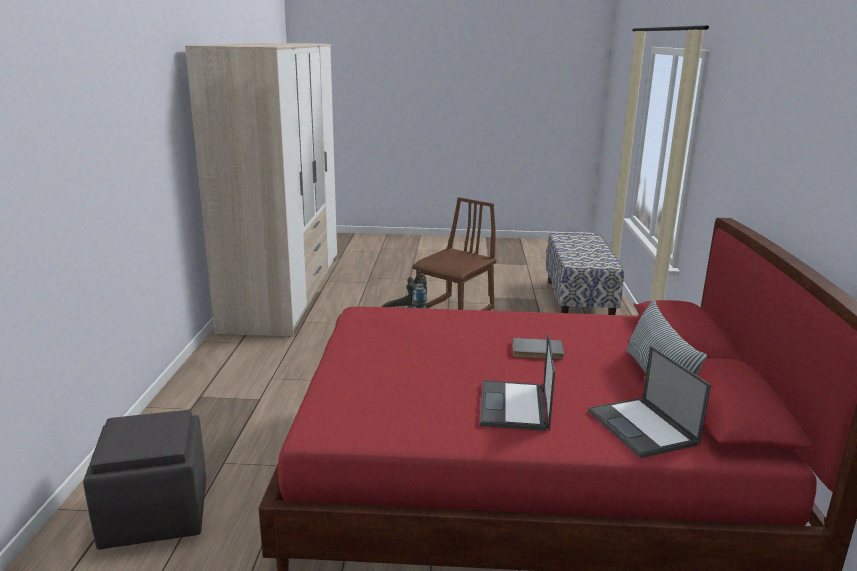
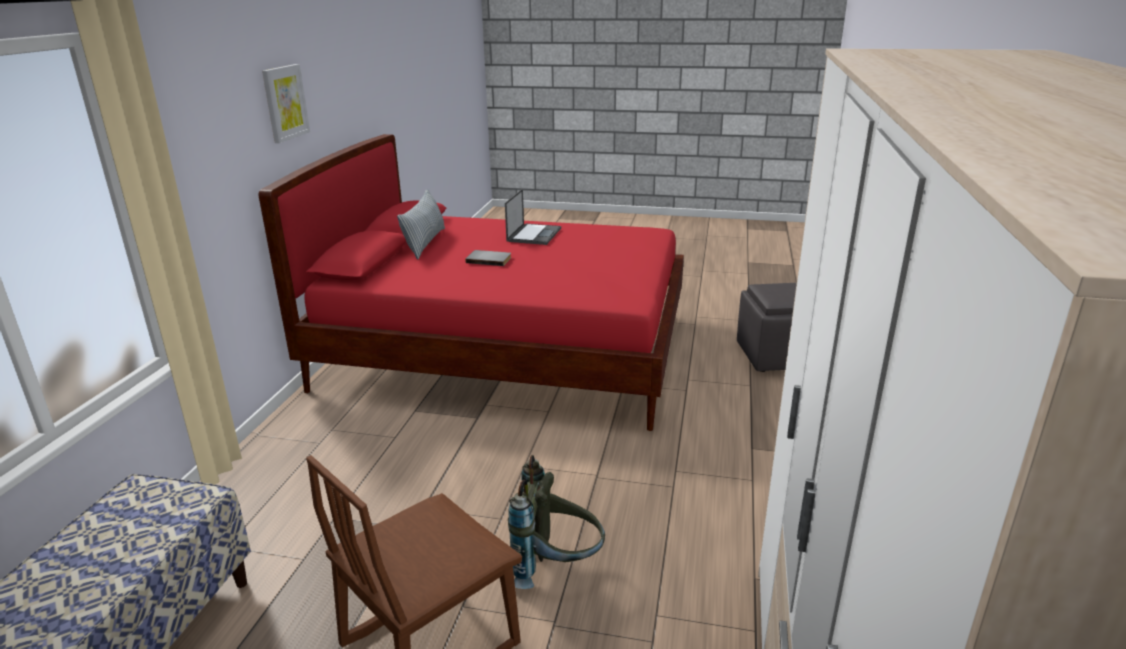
camera: 170 degrees left, 5 degrees up
(643, 428) = (469, 225): laptop -> none
(785, 159) = (285, 102): none -> picture

